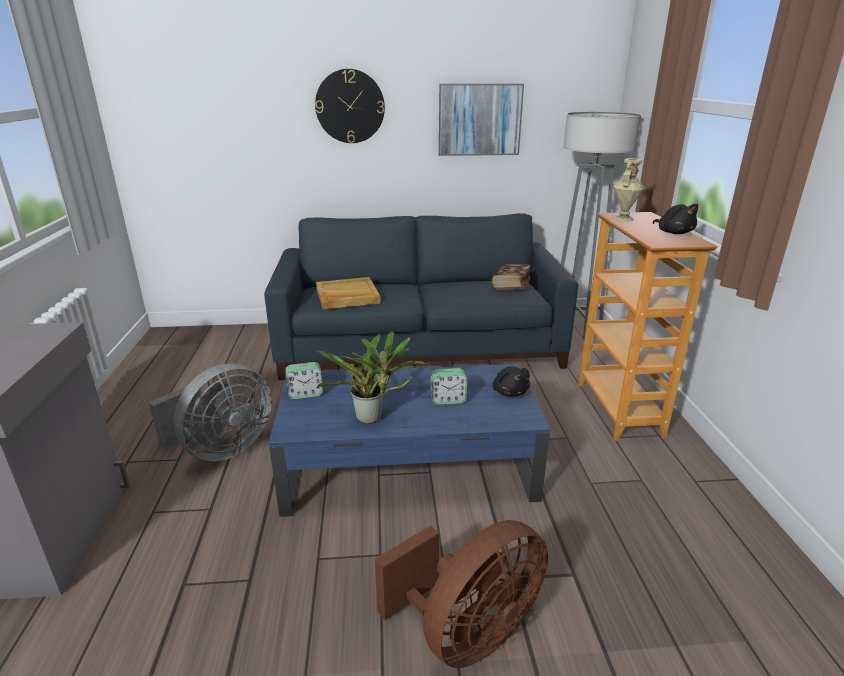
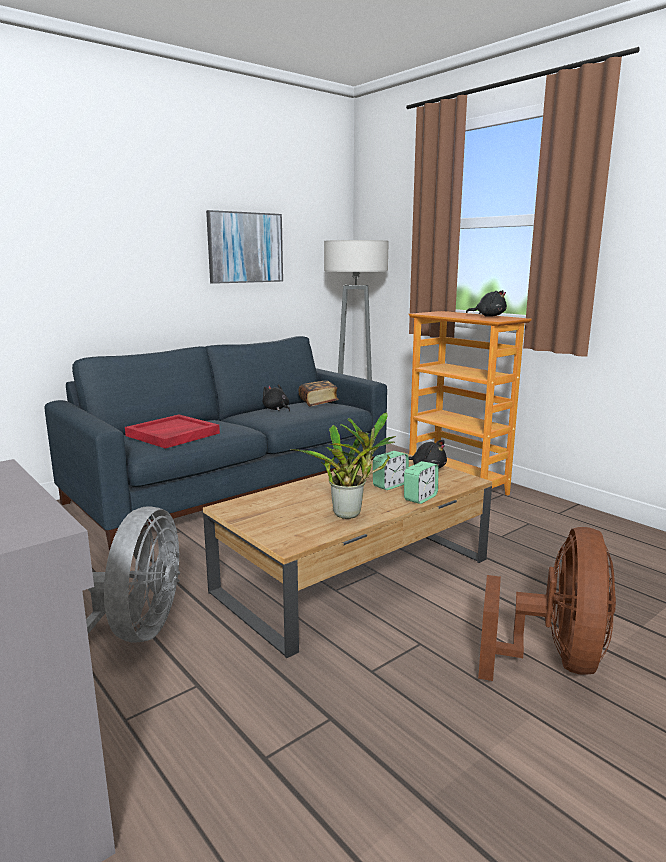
camera: 35 degrees left, 10 degrees down
(305, 394) = (253, 516): alarm clock -> alarm clock (420, 498)
(347, 296) = (172, 435): beige tray -> red tray
(350, 106) = (116, 230): wall clock -> none
(410, 467) = (355, 574): blue coffee table -> brown coffee table
(466, 285) = (276, 409): none -> black plush toy
(623, 219) = (436, 314): beige vase -> none

